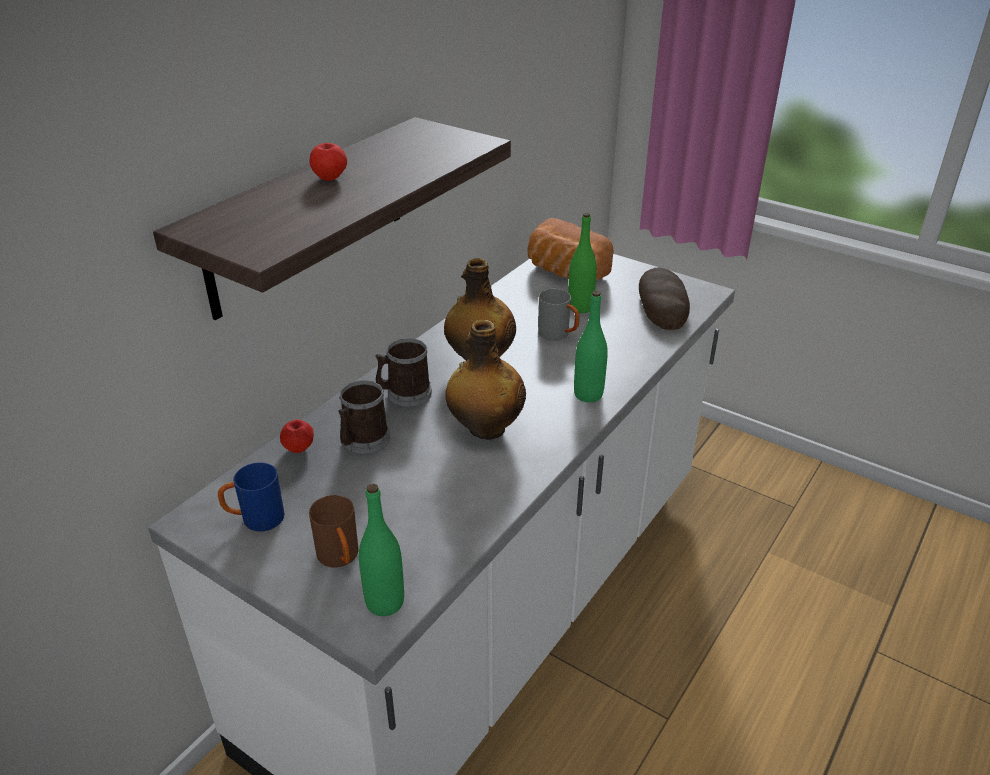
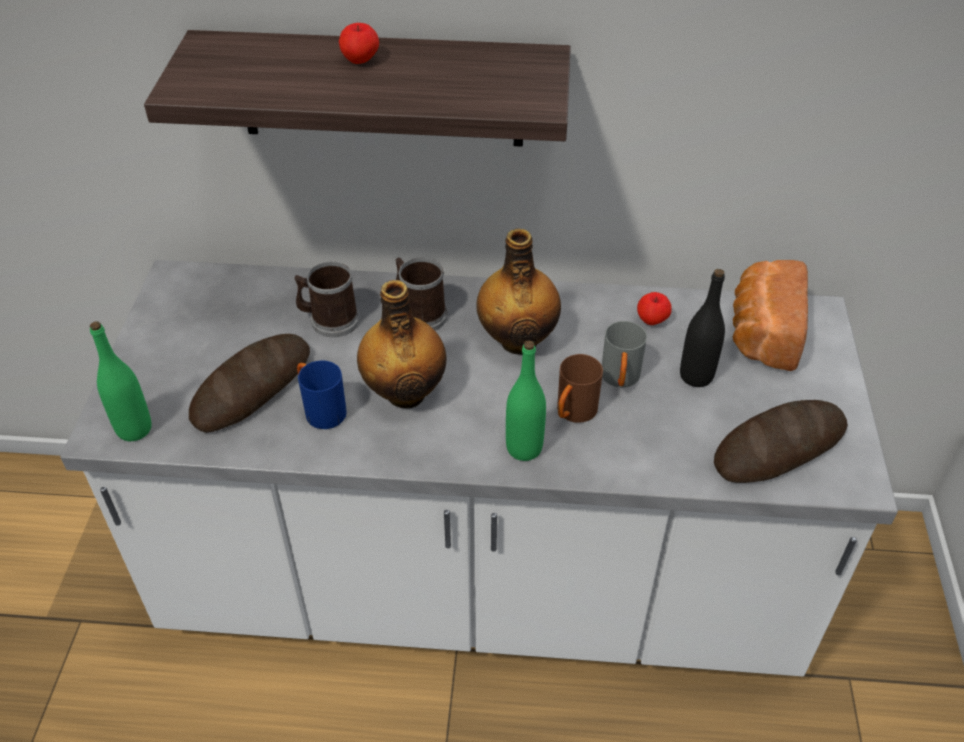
camera: 60 degrees right, 10 degrees up
(255, 519) = (192, 308): blue mug -> blue mug (320, 410)
(299, 448) = (294, 288): apple -> apple (652, 321)
(340, 558) = (172, 379): brown mug -> brown mug (573, 414)
(401, 509) = (252, 387): none -> bread
(580, 307) = (696, 376): green bottle -> black bottle

